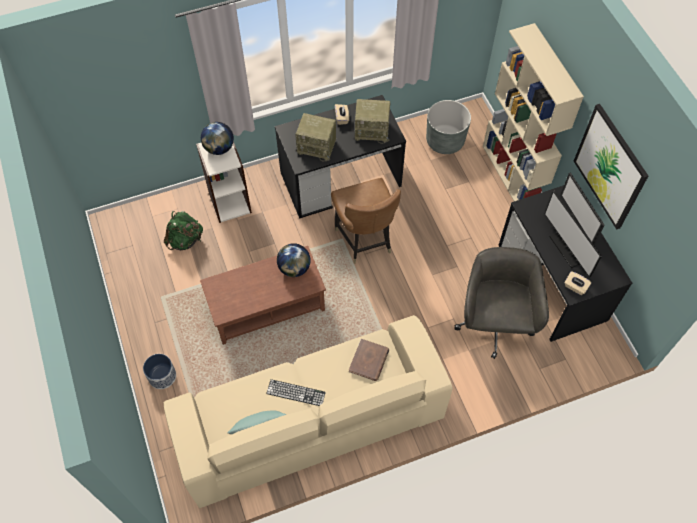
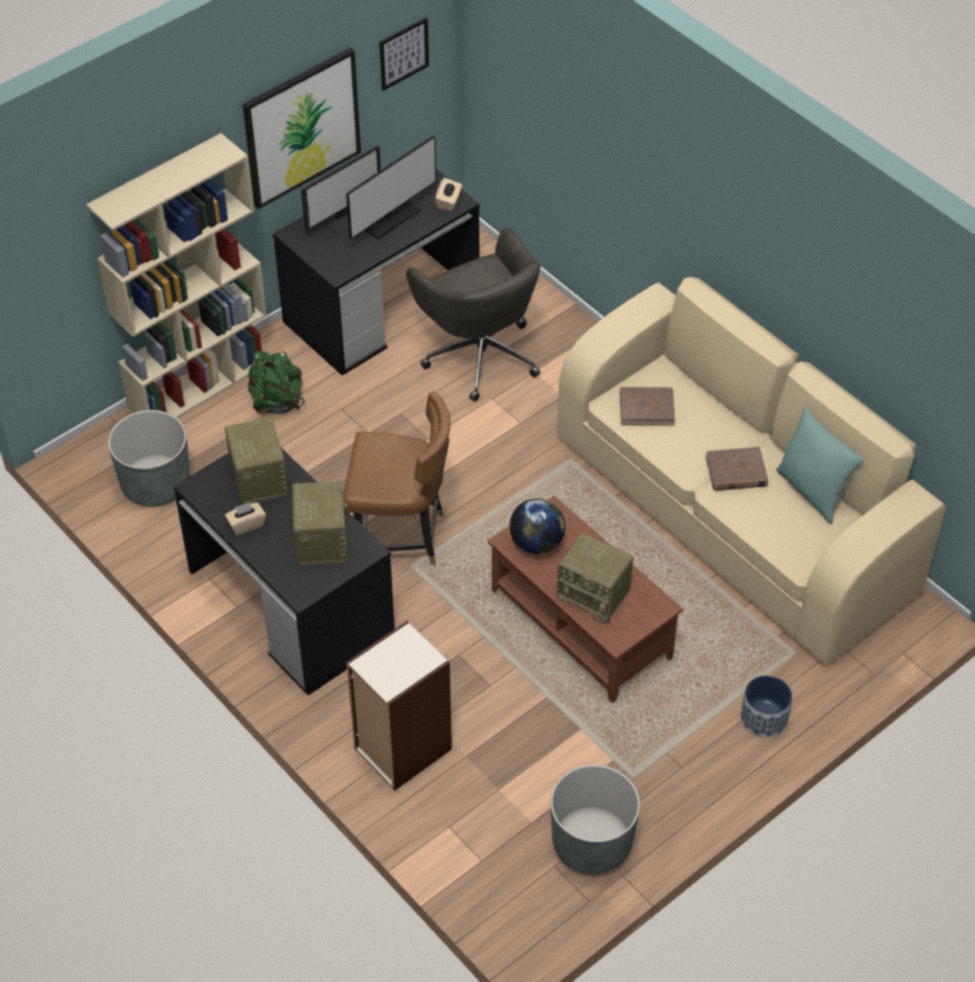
camera: 110 degrees left, 10 degrees down
(135, 265) = (592, 843): none -> grey planter
(185, 240) = (508, 786): green backpack -> green backpack (276, 400)
(219, 148) = (385, 666): globe -> none
(246, 285) = (595, 594): none -> radio
(296, 393) = (736, 472): keyboard -> brown book
(364, 240) = (400, 537): brown chair -> brown chair turned 45 degrees clockwise
(493, 324) = (480, 354): grey office chair -> grey office chair turned 105 degrees counterclockwise
(664, 232) = (403, 53): none -> picture

